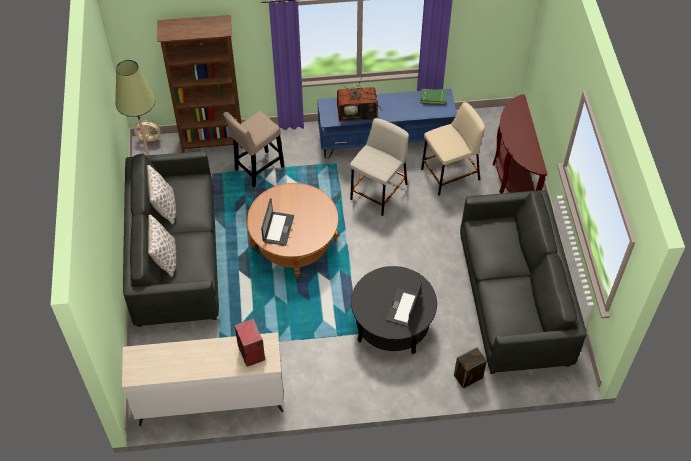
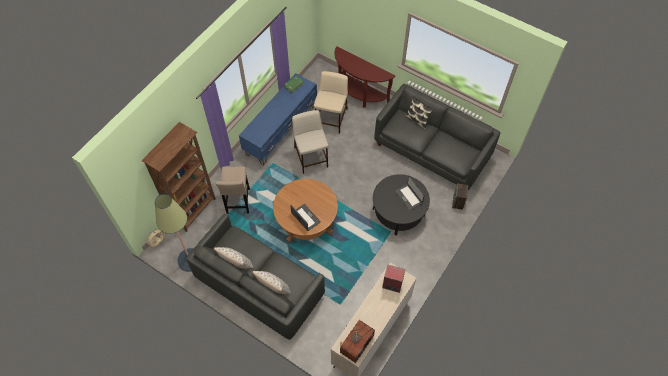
camera: 50 degrees left, 5 degrees up
(358, 113) = (268, 124): television -> television (356, 343)
(517, 243) = (417, 119): none -> pillow

